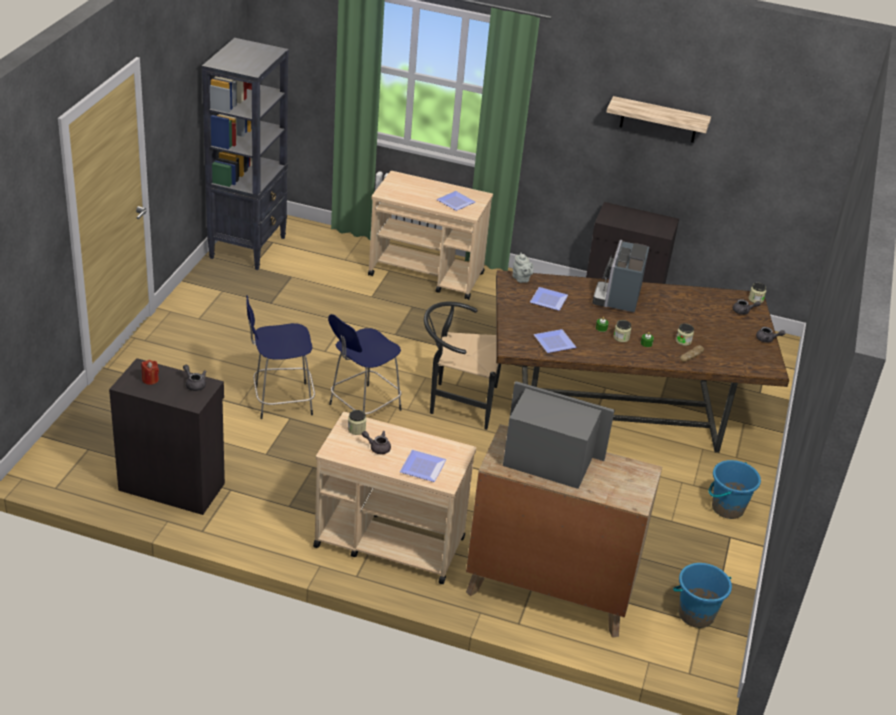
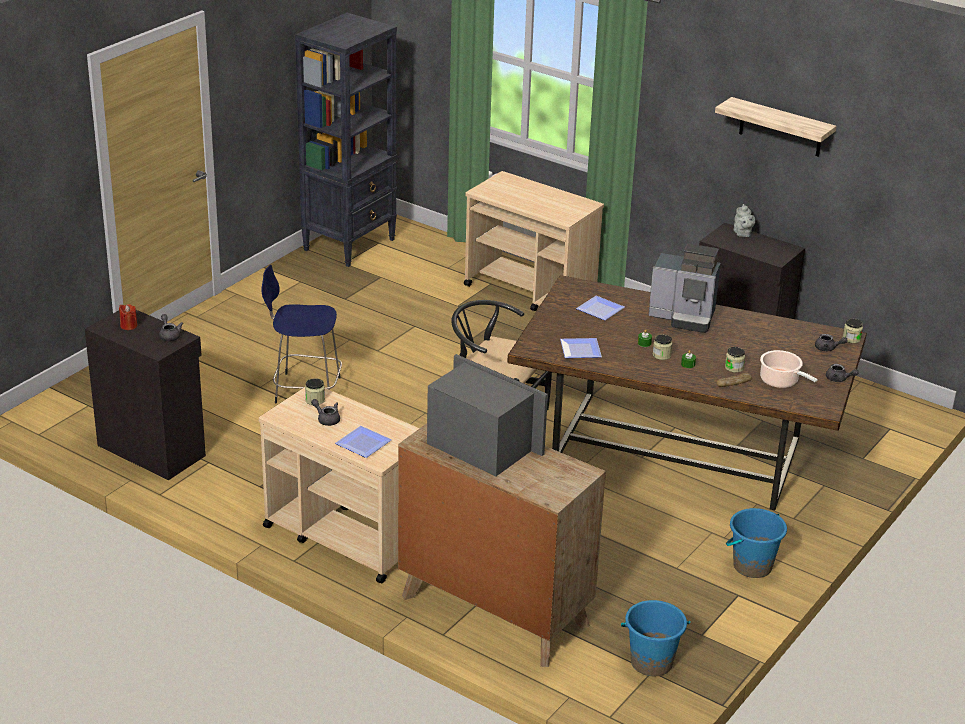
camera: 20 degrees right, 5 degrees down
(363, 408) = (388, 408): blue stool -> none
(457, 202) = (557, 208): plate -> none
(521, 279) = (582, 287): grey teapot -> grey teapot (742, 234)
(618, 298) = (684, 317): coffee machine -> coffee machine turned 105 degrees counterclockwise
(725, 348) = (781, 381): none -> cooking pot

